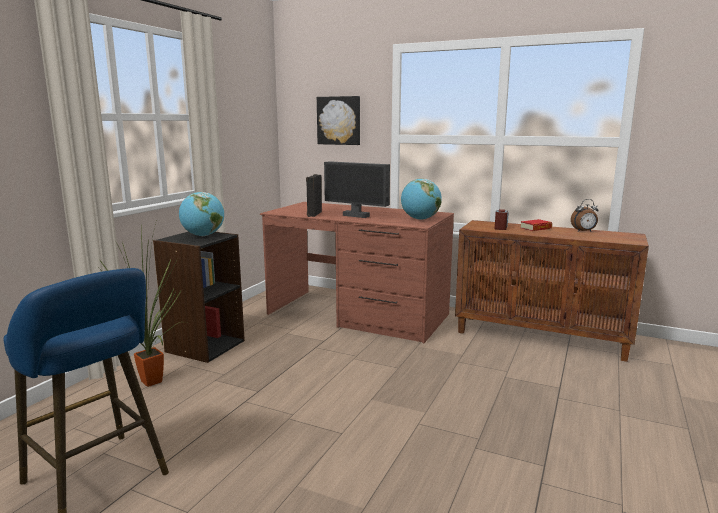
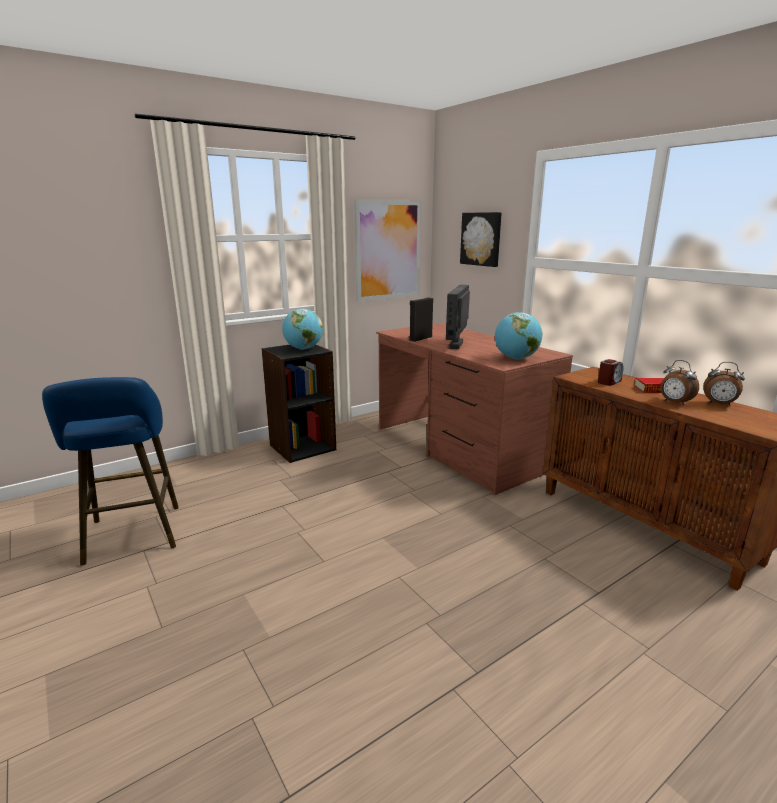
camera: 30 degrees right, 5 degrees up
(152, 383) = (236, 470): potted plant -> none
(246, 133) = (387, 250): none -> picture
(356, 216) = (457, 345): monitor -> monitor turned 45 degrees clockwise
(559, 234) = (674, 402): none -> alarm clock

